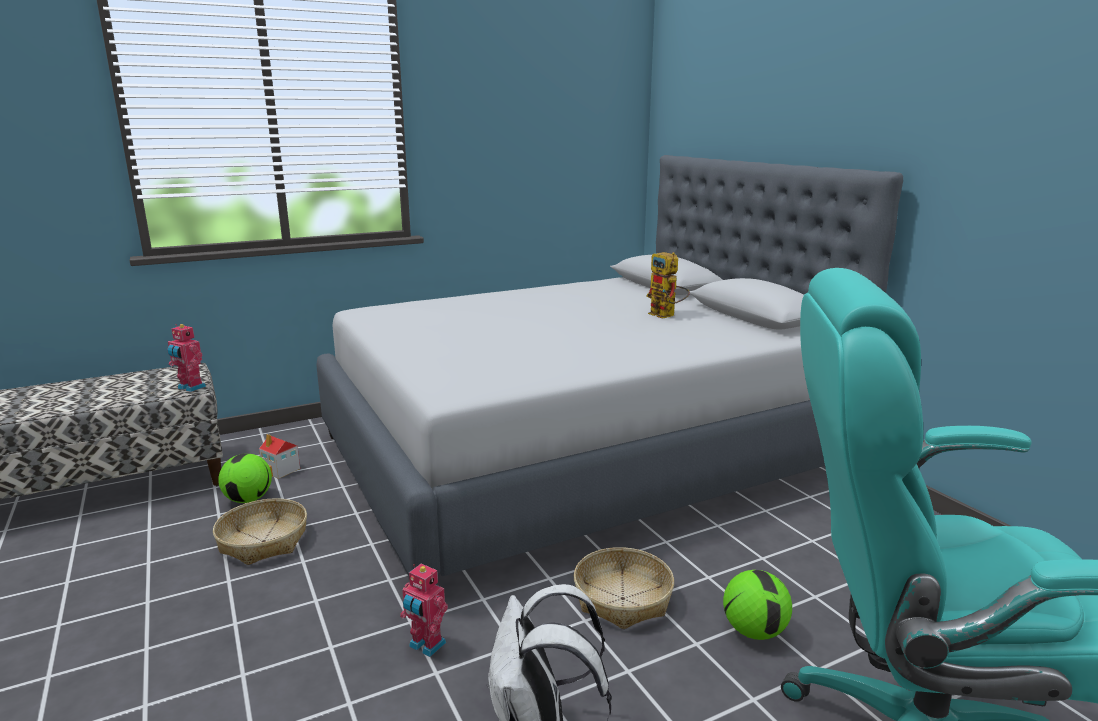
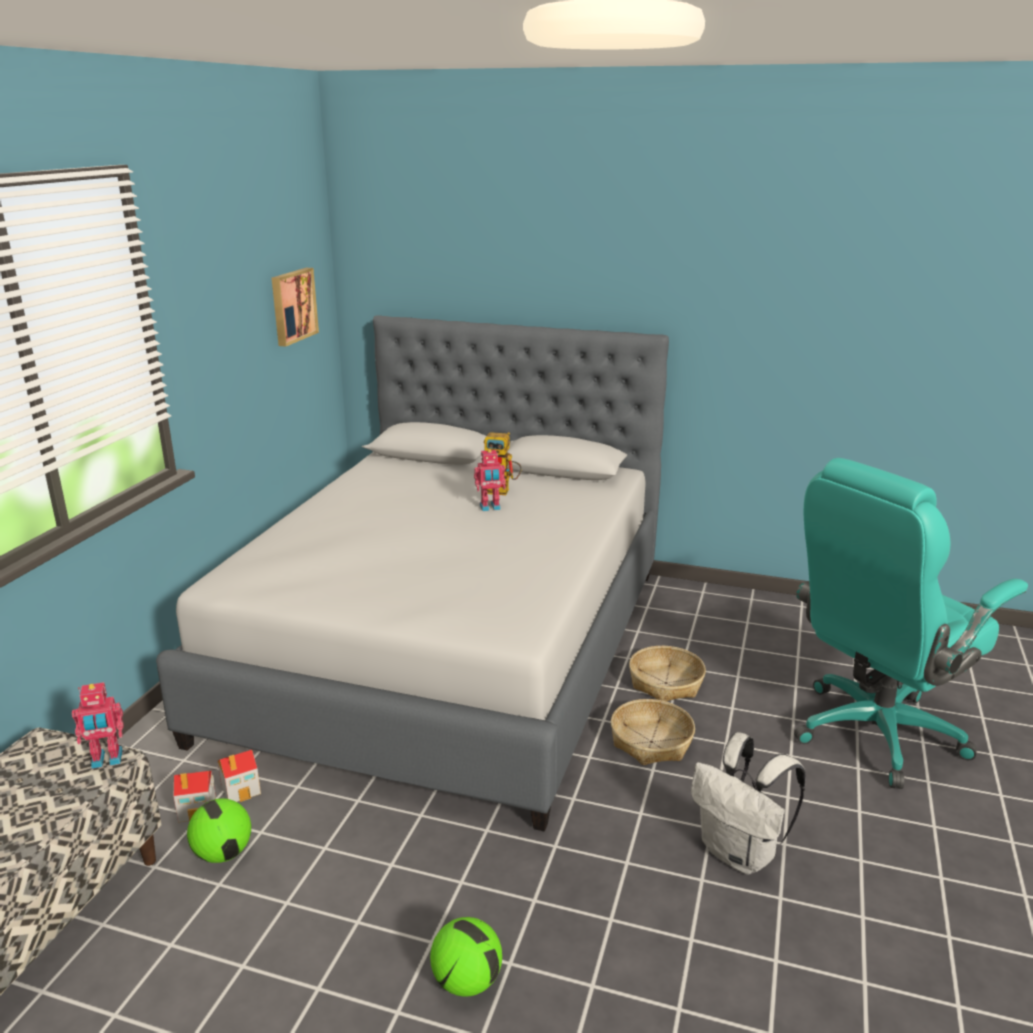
camera: 45 degrees left, 5 degrees up
(263, 541) = (321, 874): basket -> basket (665, 683)
(316, 472) = (241, 789): none -> toy house
(426, 646) = (592, 852): toy robot -> toy robot (490, 508)
(582, 135) = (292, 306): none -> picture
(754, 631) = (740, 717): football -> football (467, 981)

